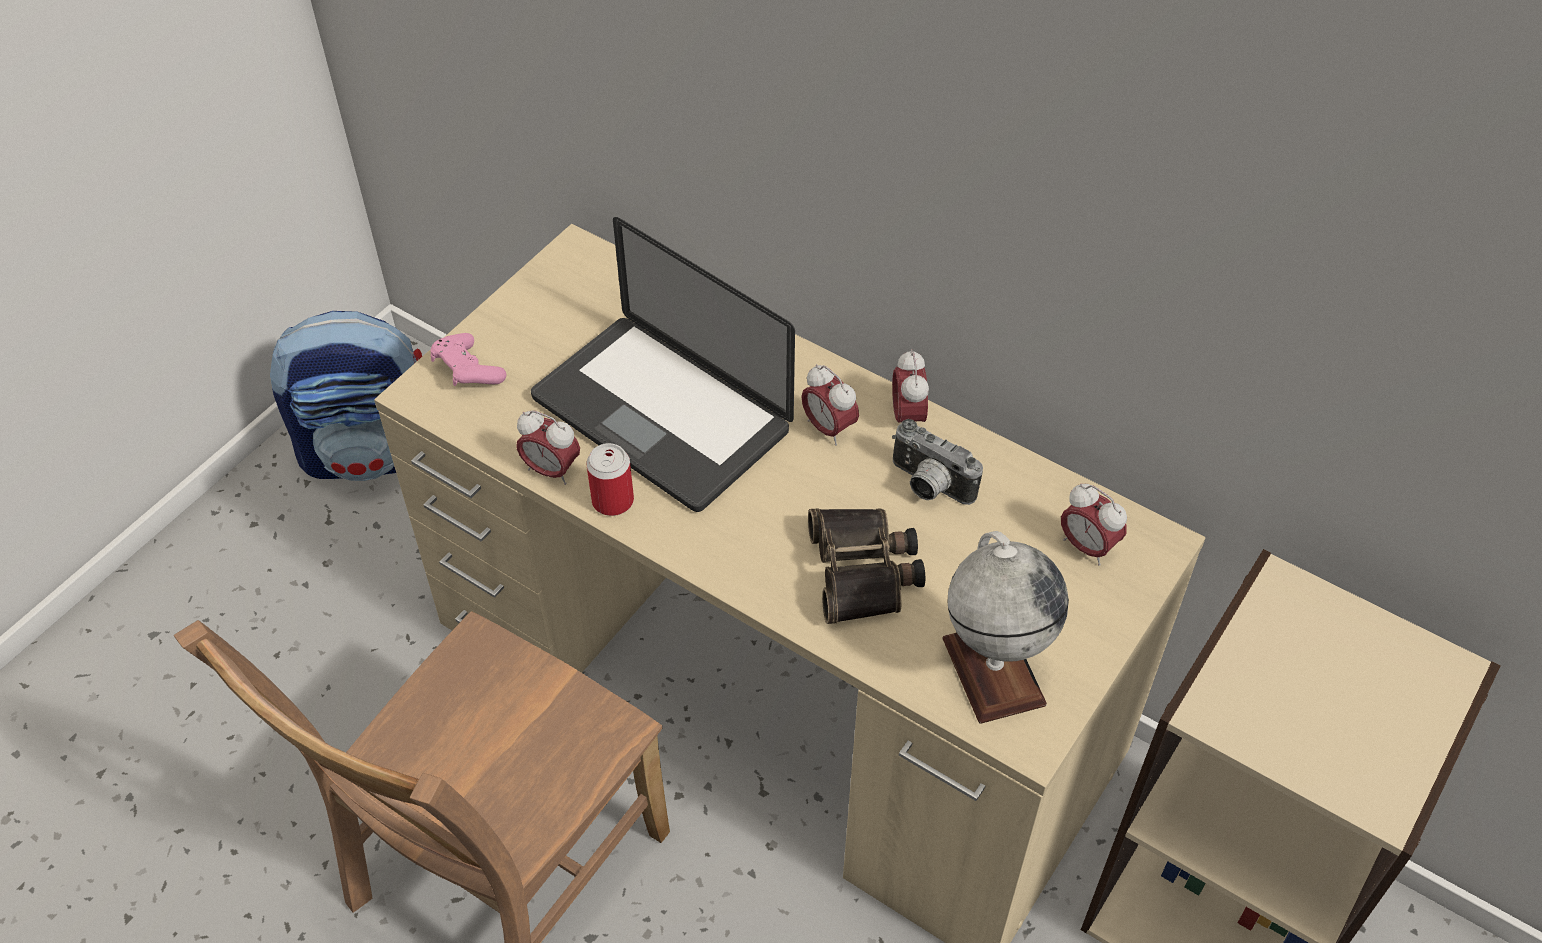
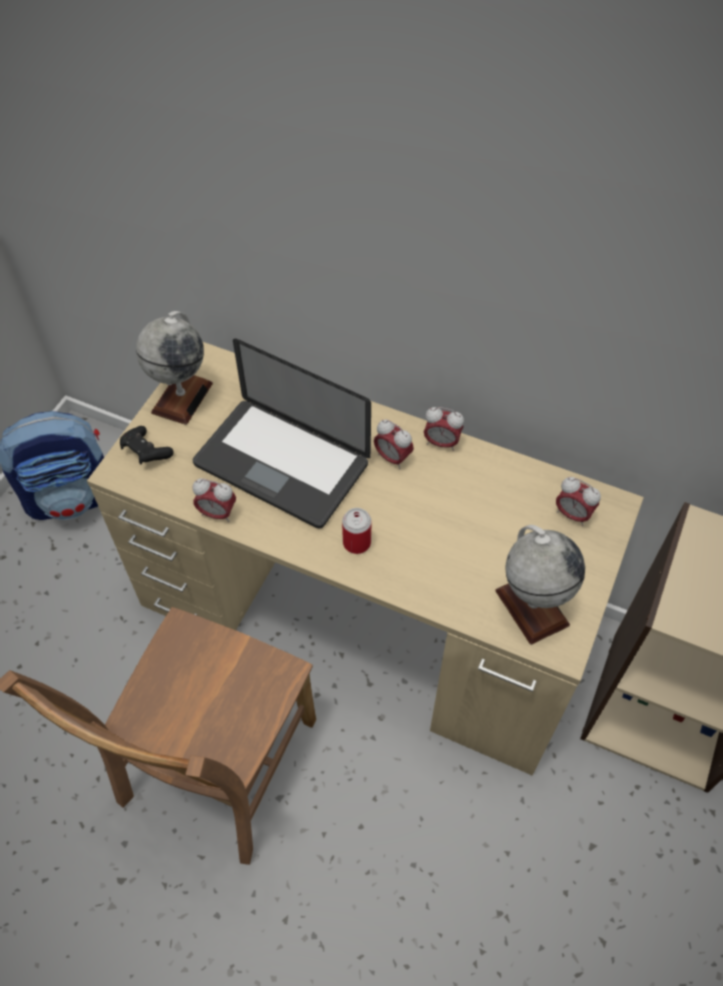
camera: 10 degrees left, 5 degrees up
(467, 372) = (146, 452): pink game controller -> black game controller
(536, 303) = (182, 397): none -> globe
(613, 501) = (262, 528): can -> can (357, 542)
(864, 571) = (436, 552): binoculars -> none
(907, 417) = (441, 443): alarm clock -> alarm clock turned 60 degrees counterclockwise
(928, 486) = (464, 488): camera -> none

